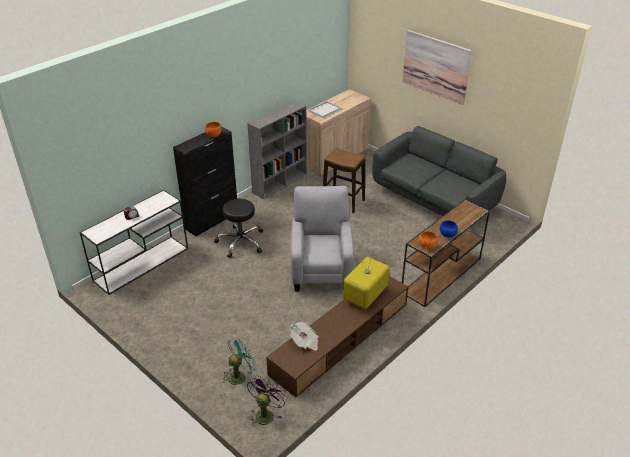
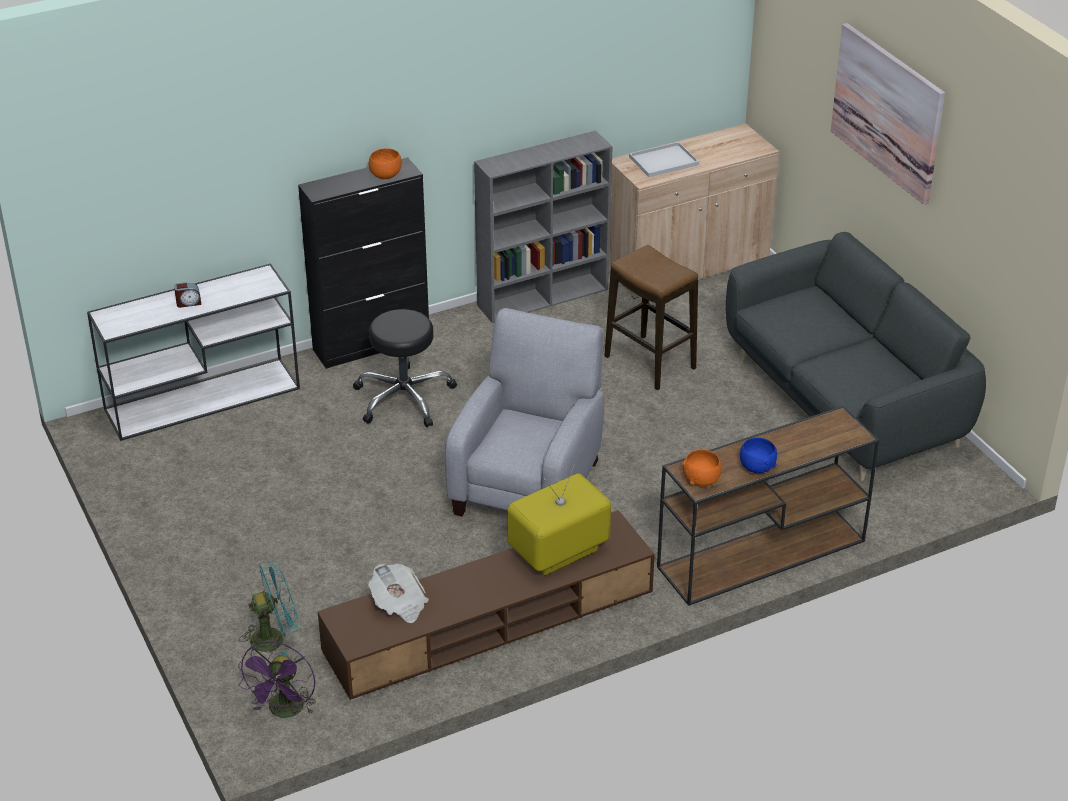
camera: 20 degrees right, 0 degrees up
(265, 413) = (284, 712): purple fan -> purple fan turned 150 degrees clockwise

